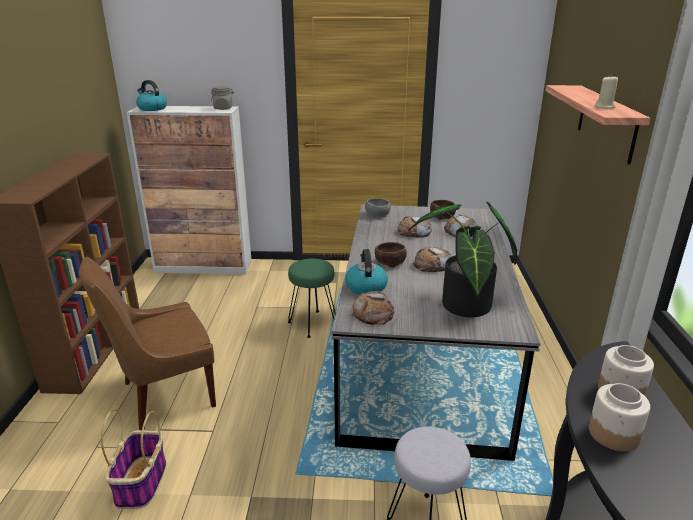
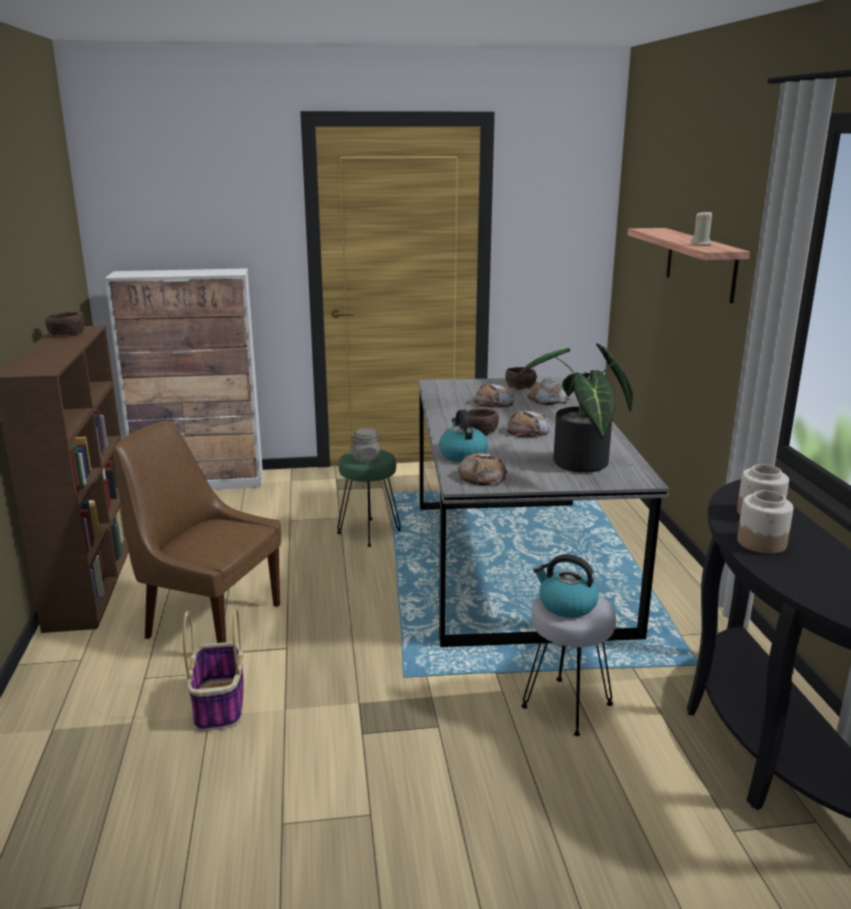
camera: 10 degrees left, 5 degrees down
(74, 161) = (66, 334): none -> brown bowl
(152, 108) = (136, 273): kettle -> kettle (566, 605)
(164, 395) = (209, 620): brown chair -> brown chair turned 60 degrees clockwise
(223, 108) = (230, 270): grey jar -> grey jar (366, 458)
(378, 214) = (443, 388): grey bowl -> none

